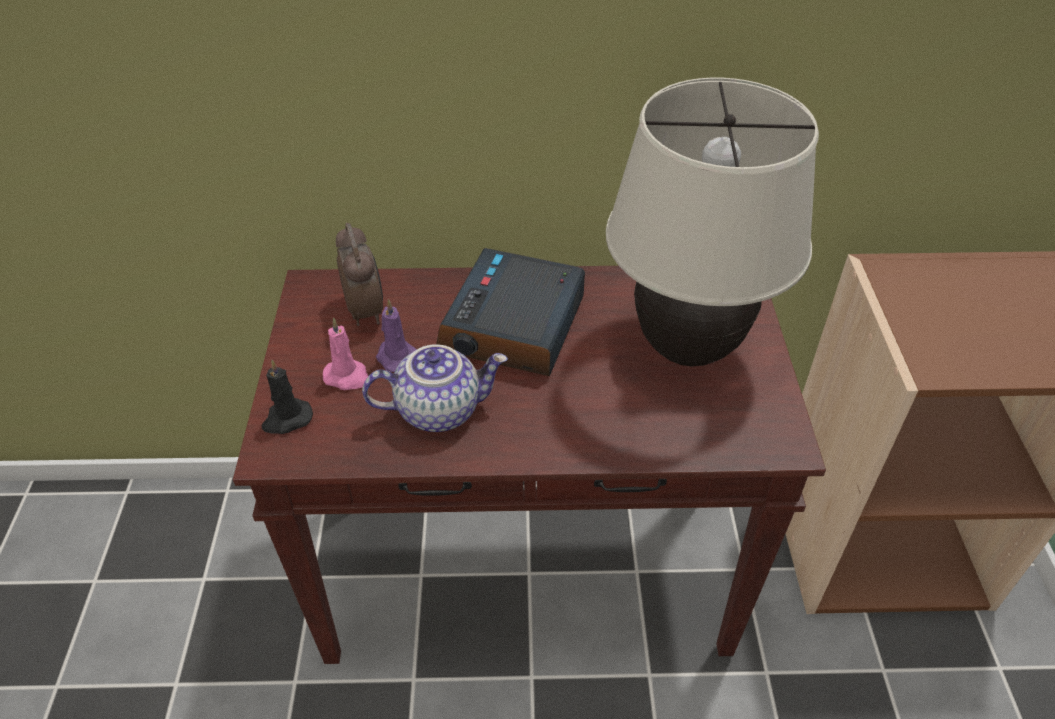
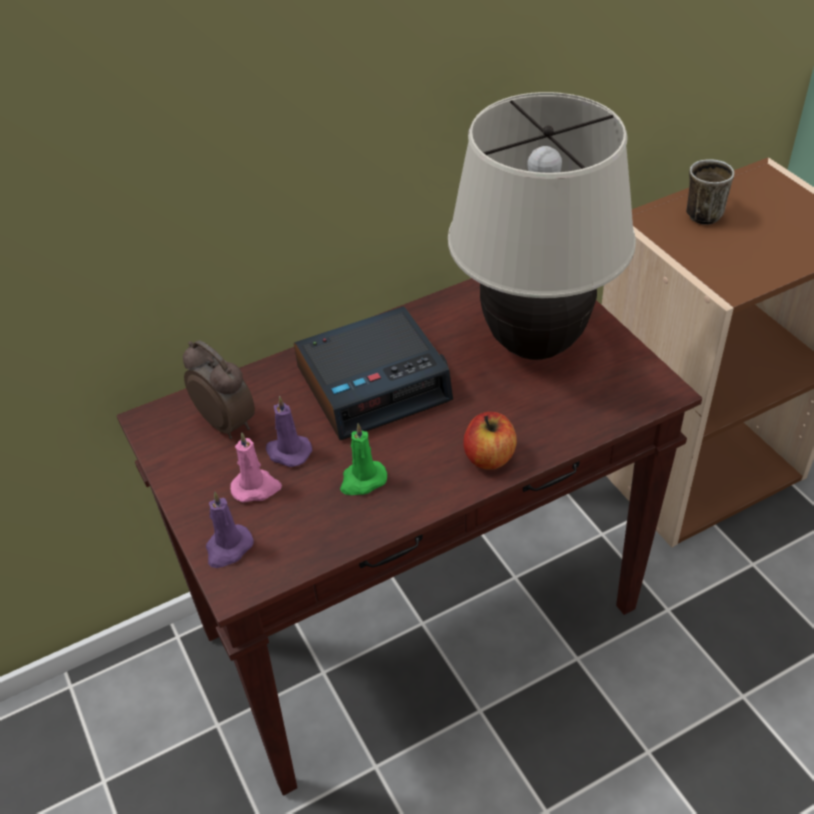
camera: 25 degrees left, 0 degrees up
(287, 419) = (228, 548): black candle -> purple candle
(439, 409) = (362, 480): teapot -> green candle
(513, 326) = (374, 383): alarm clock -> alarm clock turned 105 degrees counterclockwise
(568, 437) = (489, 457): none -> apple
(951, 282) = (702, 212): none -> mug

